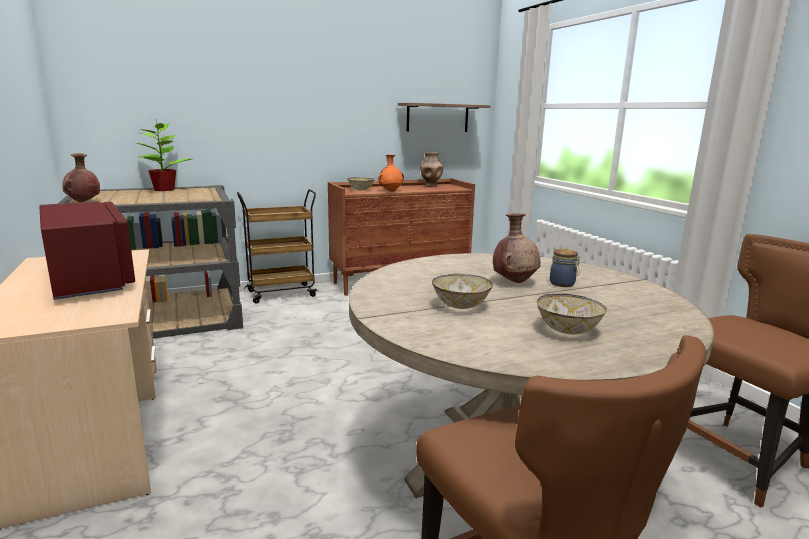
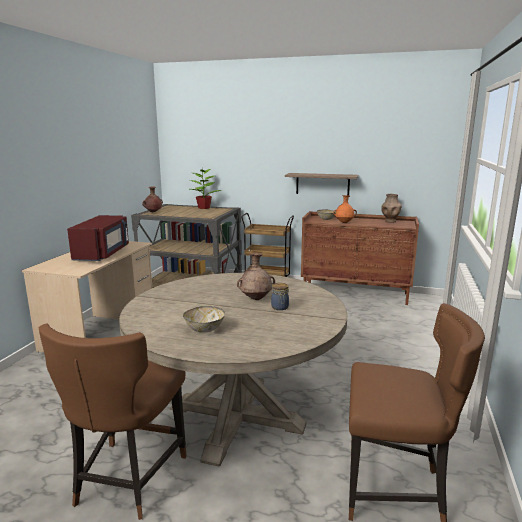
camera: 40 degrees right, 0 degrees up
(437, 118) = (406, 166): shelf -> shelf (322, 184)
(460, 305) = (191, 303): bowl -> none

